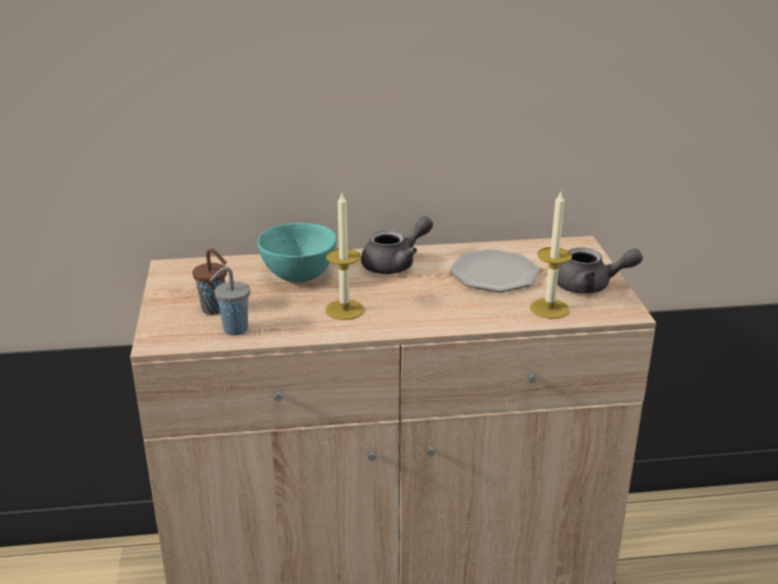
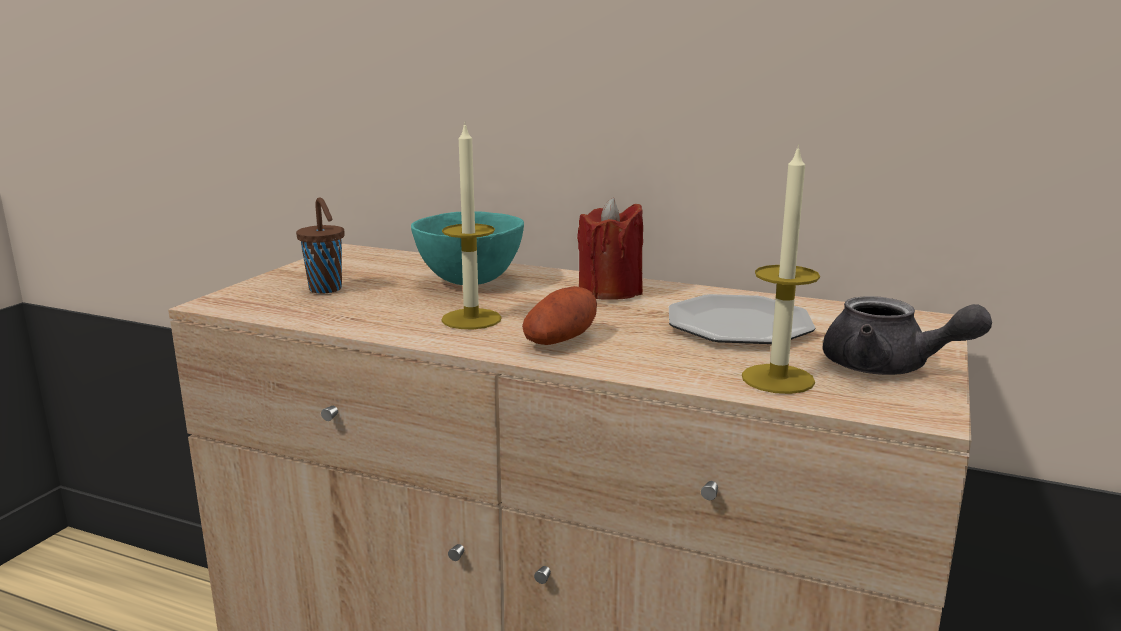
camera: 30 degrees right, 10 degrees down
(234, 330) = (312, 310): grey cup -> none
(395, 264) = (610, 291): grey teapot -> red candle
(415, 312) = (561, 340): none -> potato

